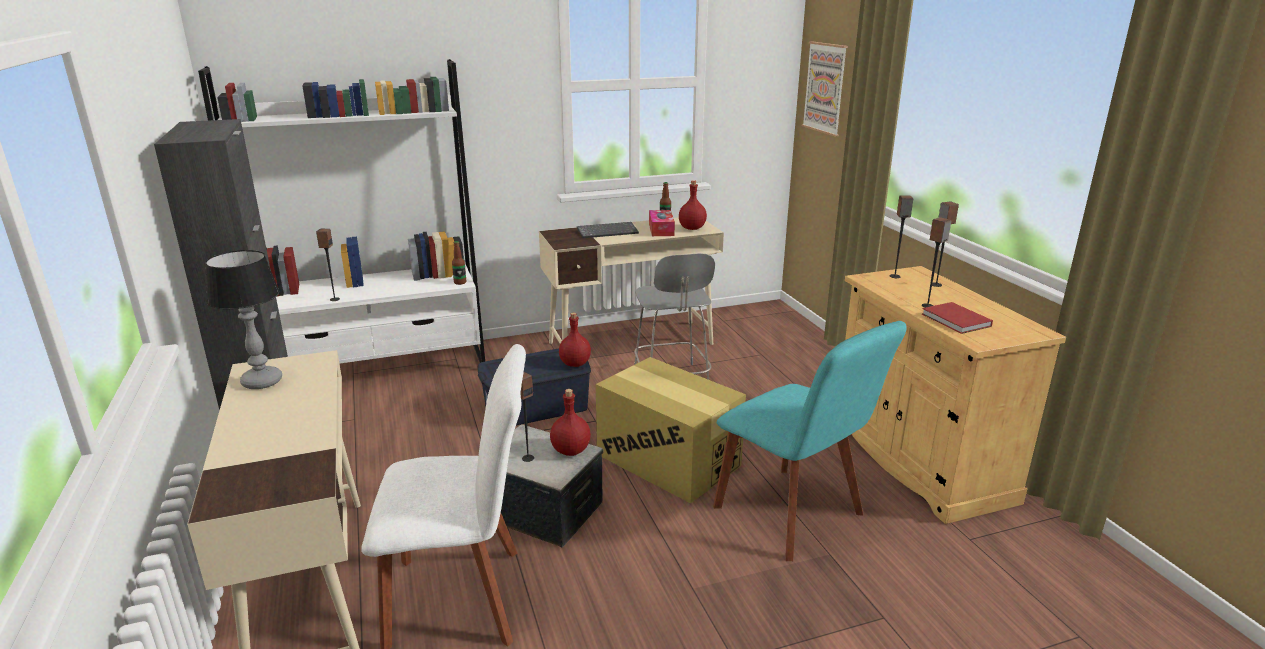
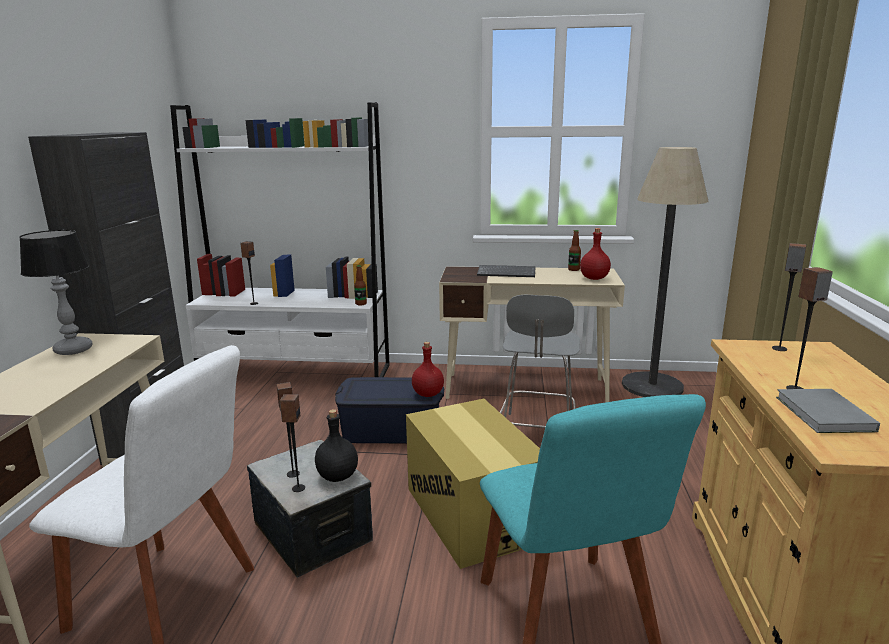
camera: 25 degrees right, 5 degrees down
(571, 451) = (337, 477): red bottle -> black bottle
(661, 229) = (561, 276): tissue box -> none
(738, 321) = (652, 386): none -> floor lamp
(825, 88) = (771, 137): picture -> none
(936, 285) = (832, 366): speaker -> speaker (298, 488)
(956, 321) = (824, 415): red book -> grey book

